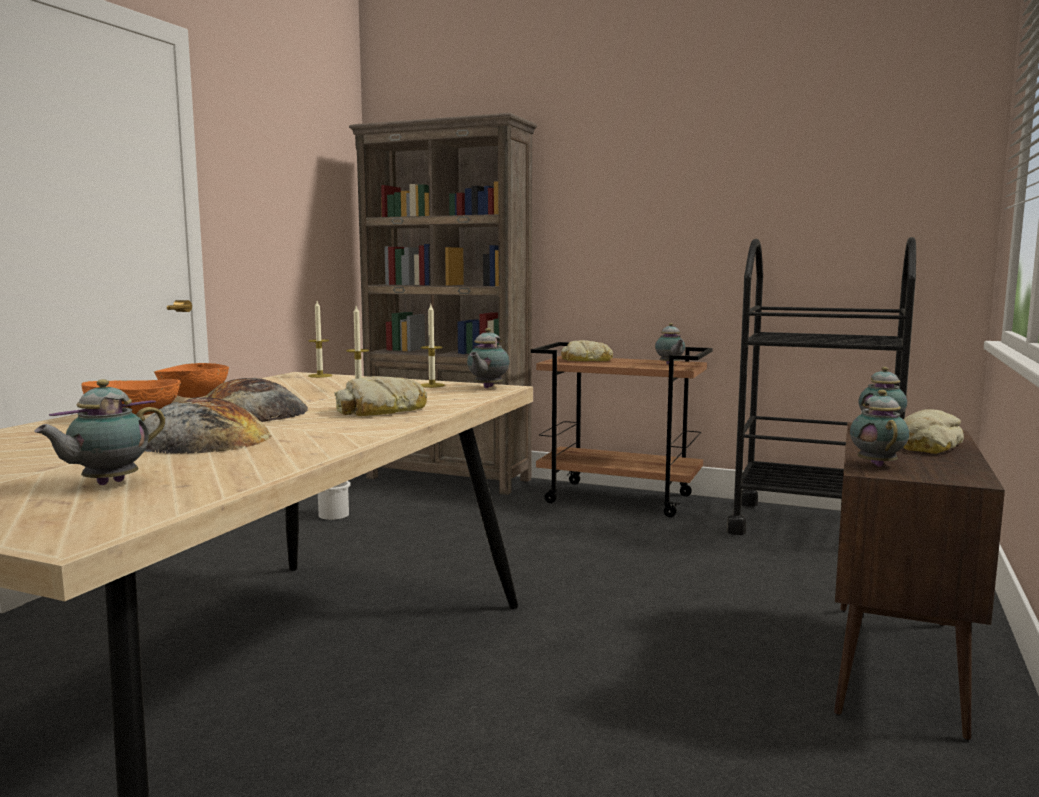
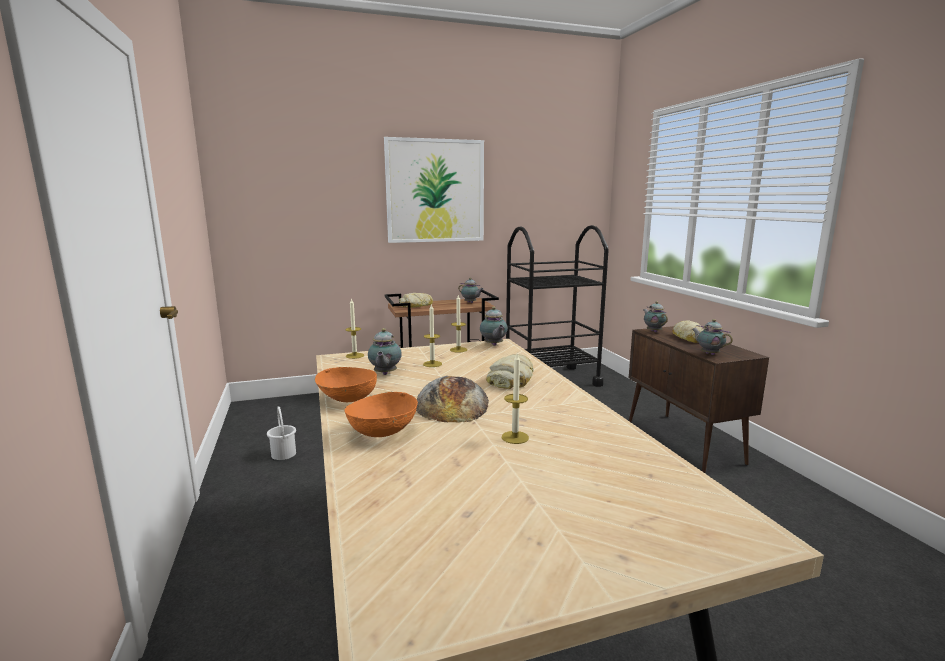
camera: 40 degrees left, 5 degrees up
(106, 484) = (615, 493): teapot -> teapot (384, 374)
(199, 440) = (515, 437): bread -> candle
(449, 479) = (317, 402): brown bookcase -> none
(642, 188) = (435, 191): none -> picture

